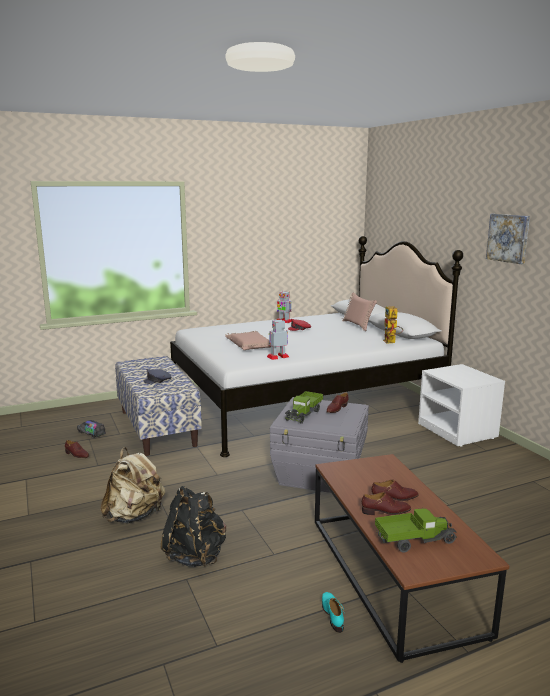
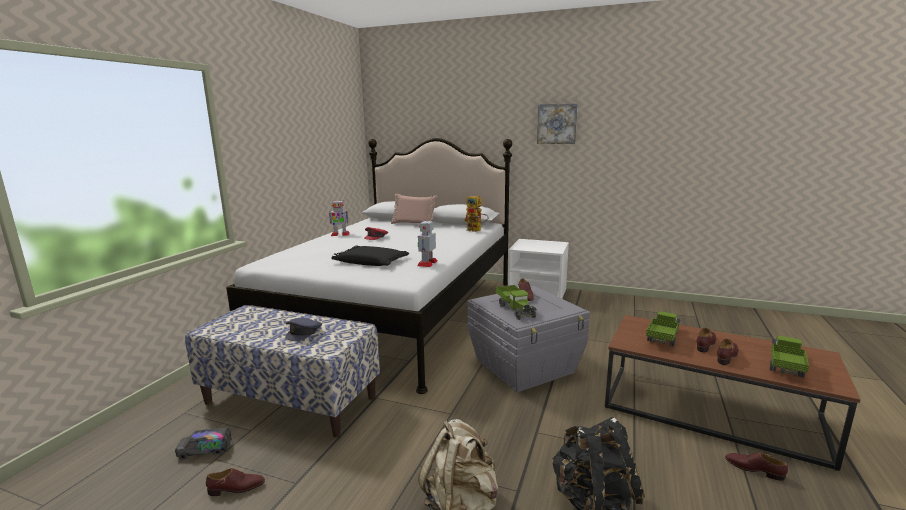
camera: 45 degrees left, 0 degrees up
(250, 345) = (371, 261): beige pillow -> black pillow
(332, 614) = (754, 469): turquoise shoe -> brown shoe
(373, 478) = (663, 337): none -> toy truck

